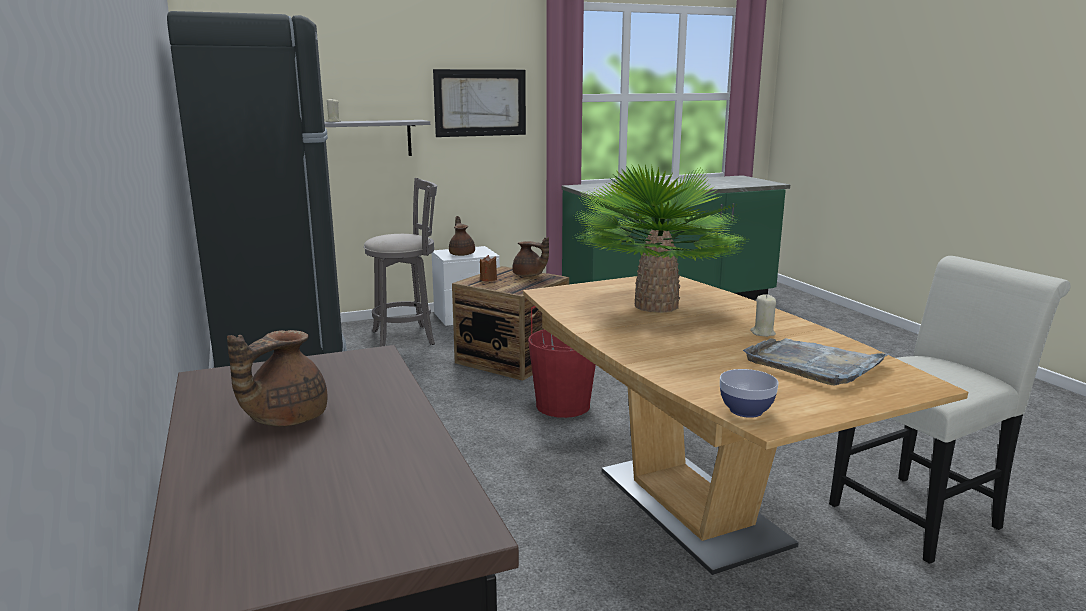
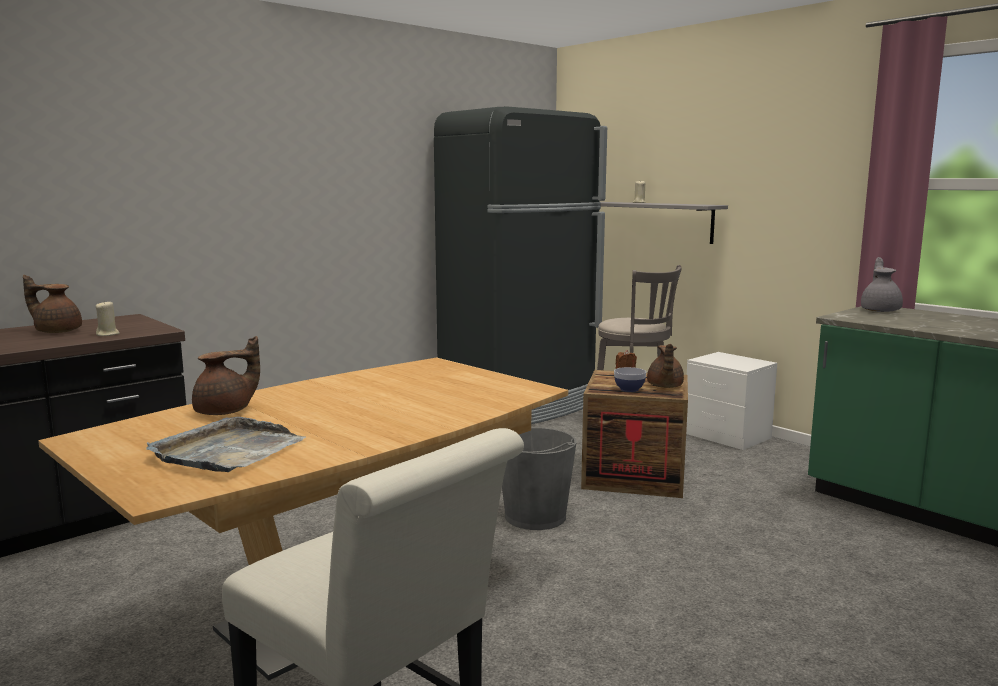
camera: 70 degrees right, 5 degrees down
(462, 254) = (723, 361): brown teapot -> brown teapot (226, 412)
(480, 103) = (794, 188): picture -> none
(563, 406) = (535, 516): red bucket -> grey bucket
(589, 187) = (880, 310): none -> grey teapot
(656, 306) = (412, 393): potted plant -> none
(746, 410) = (105, 432): bowl -> bowl (629, 389)
(762, 333) = (332, 431): beige candle -> beige candle (108, 334)

